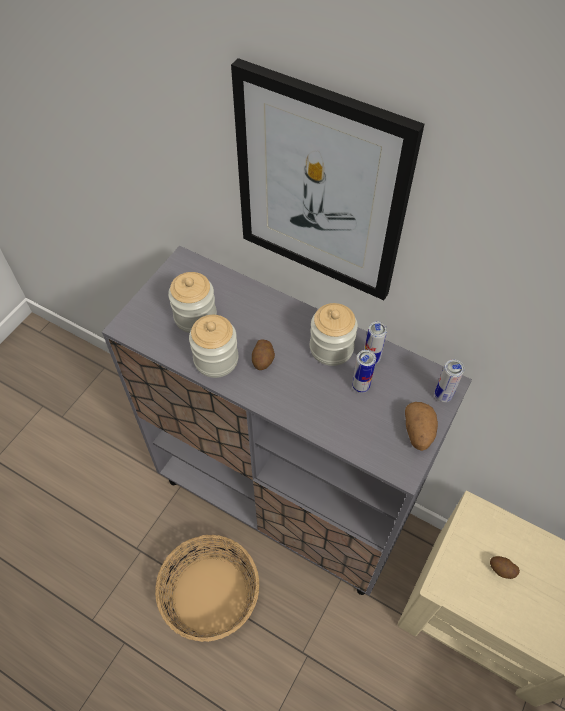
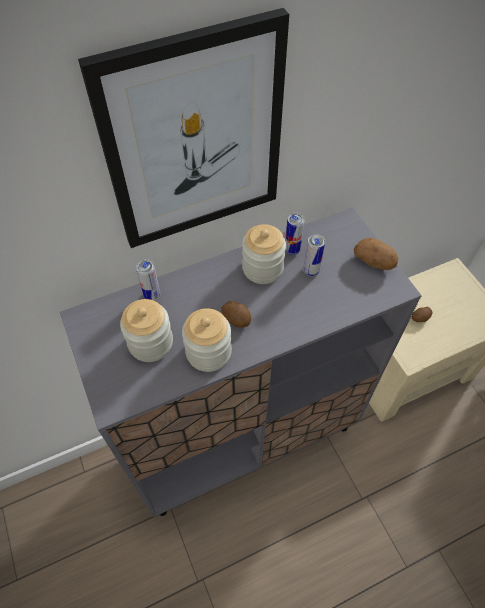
camera: 55 degrees left, 0 degrees up
(210, 595) = (278, 541): basket -> none
(443, 395) = (354, 230): can -> can (152, 296)

